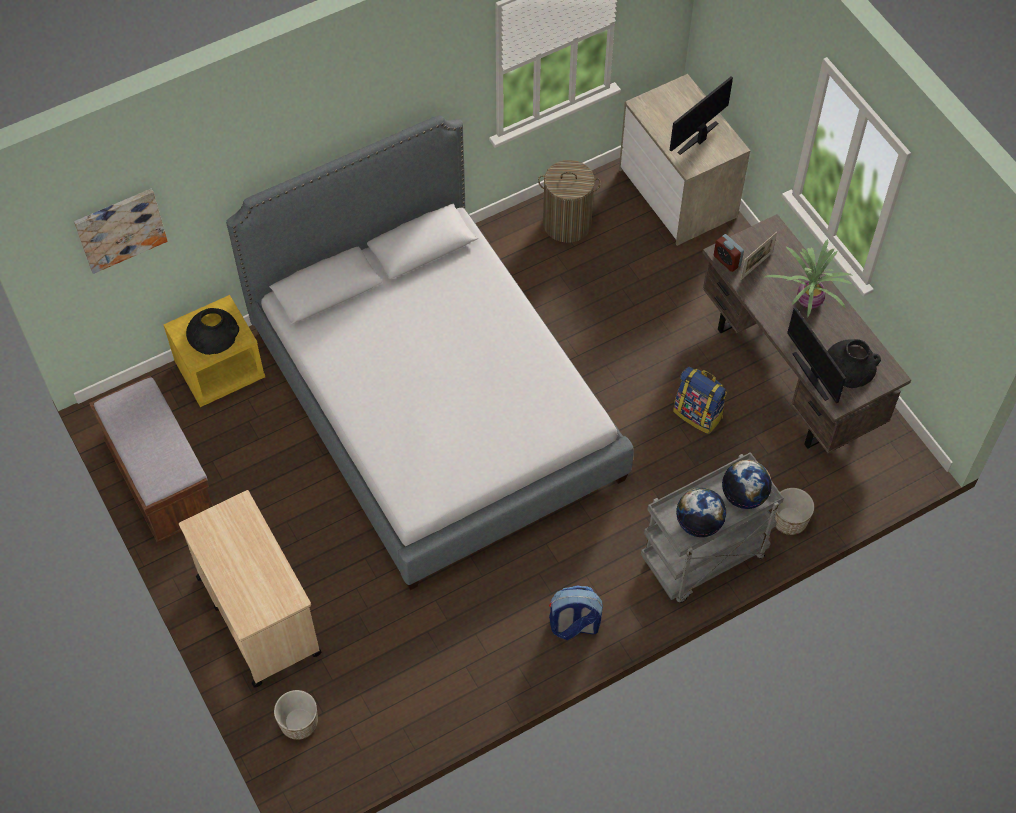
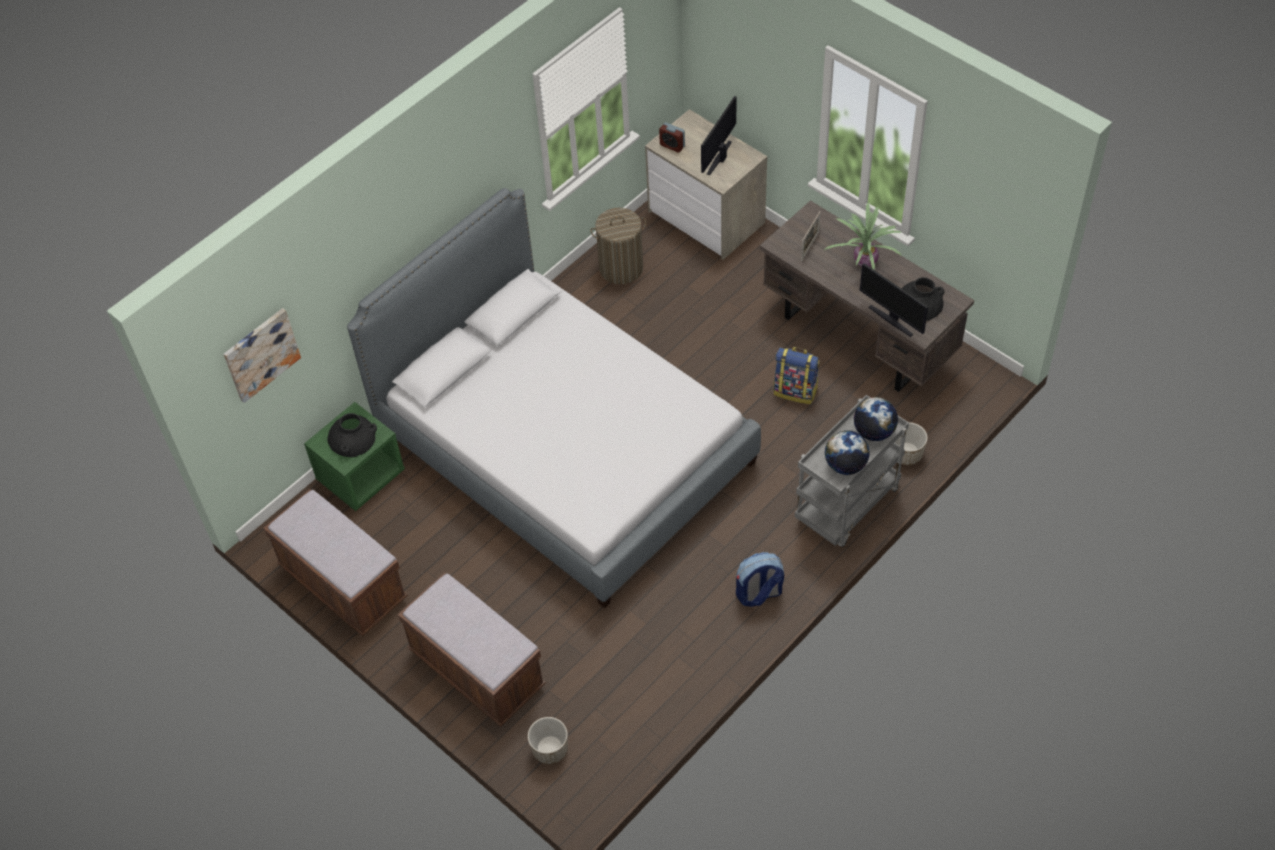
camera: 15 degrees left, 5 degrees down
(220, 371) = (361, 476): yellow nightstand -> green nightstand
(258, 614) = (477, 670): beige cart -> brown bench
(727, 261) = (783, 249): alarm clock -> alarm clock (672, 145)

